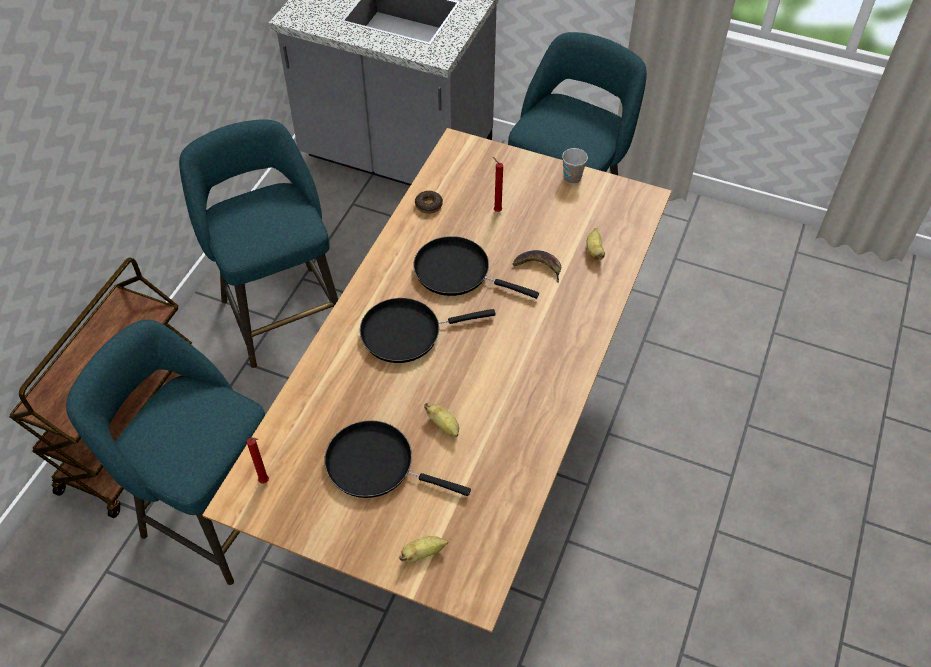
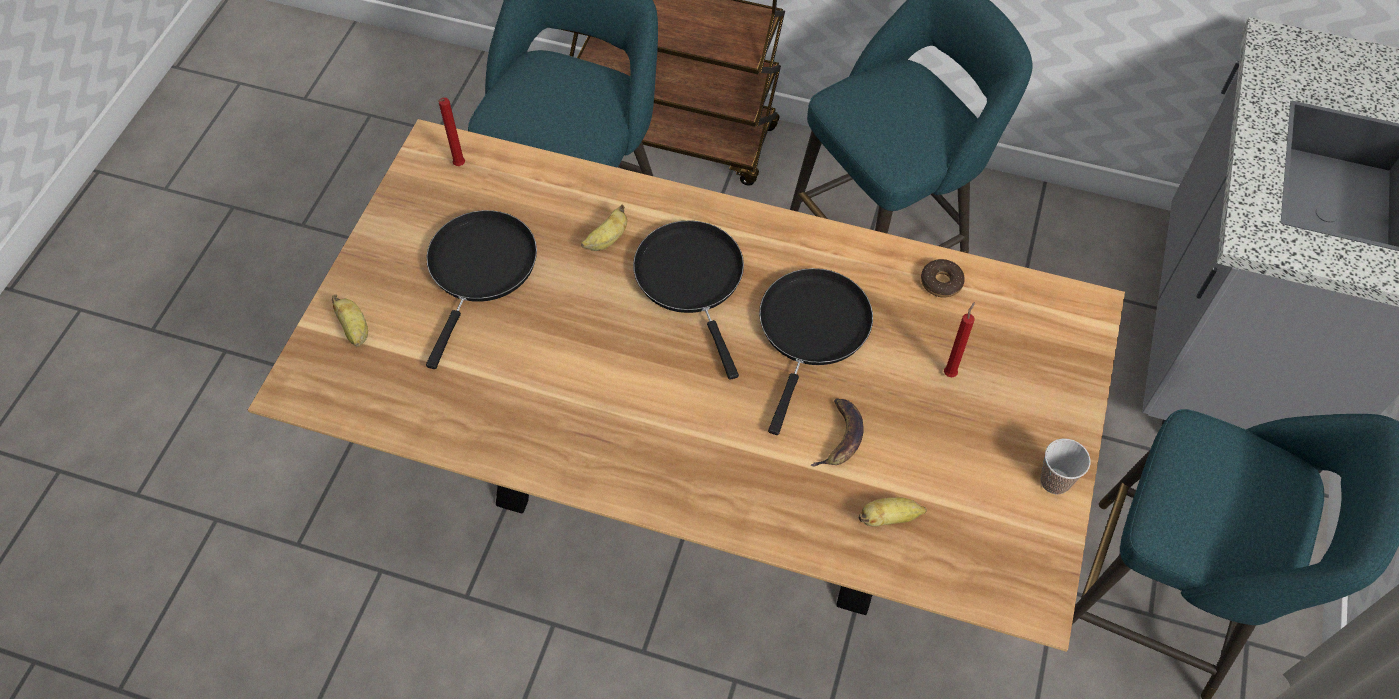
camera: 85 degrees right, 5 degrees up
(444, 426) = (539, 336): banana -> banana (607, 240)

